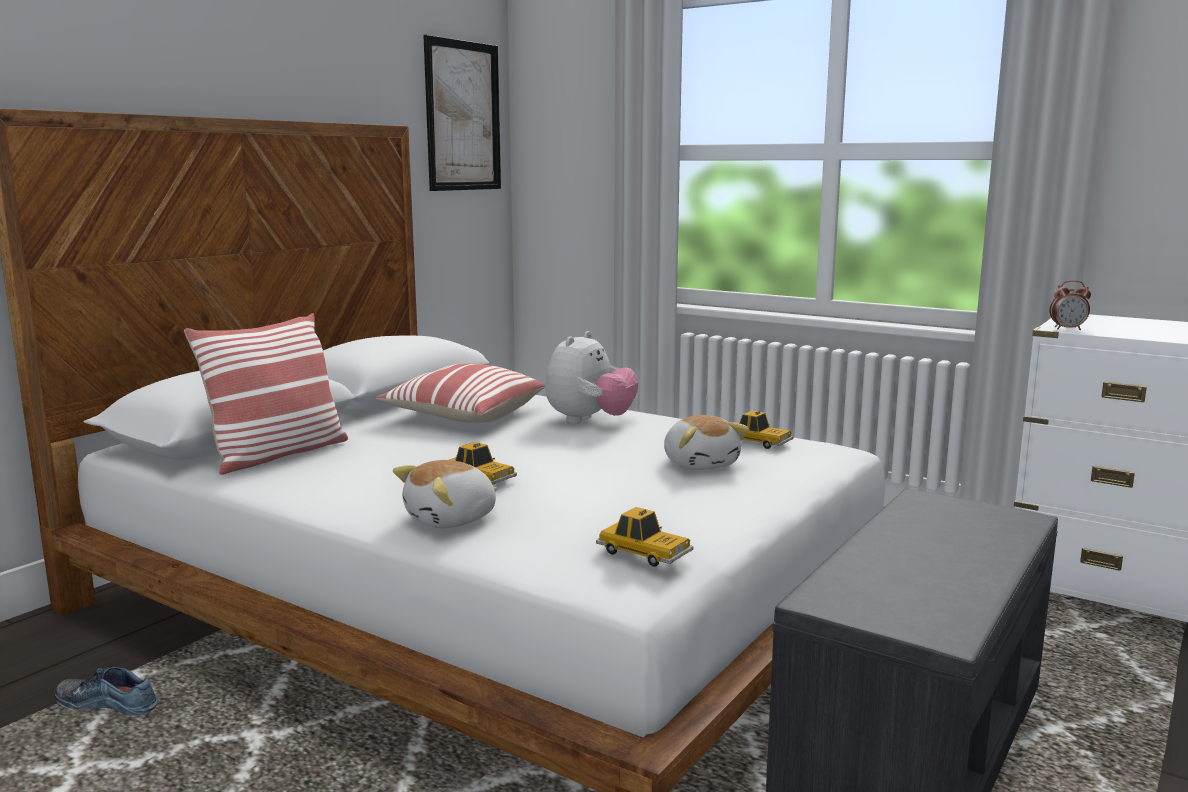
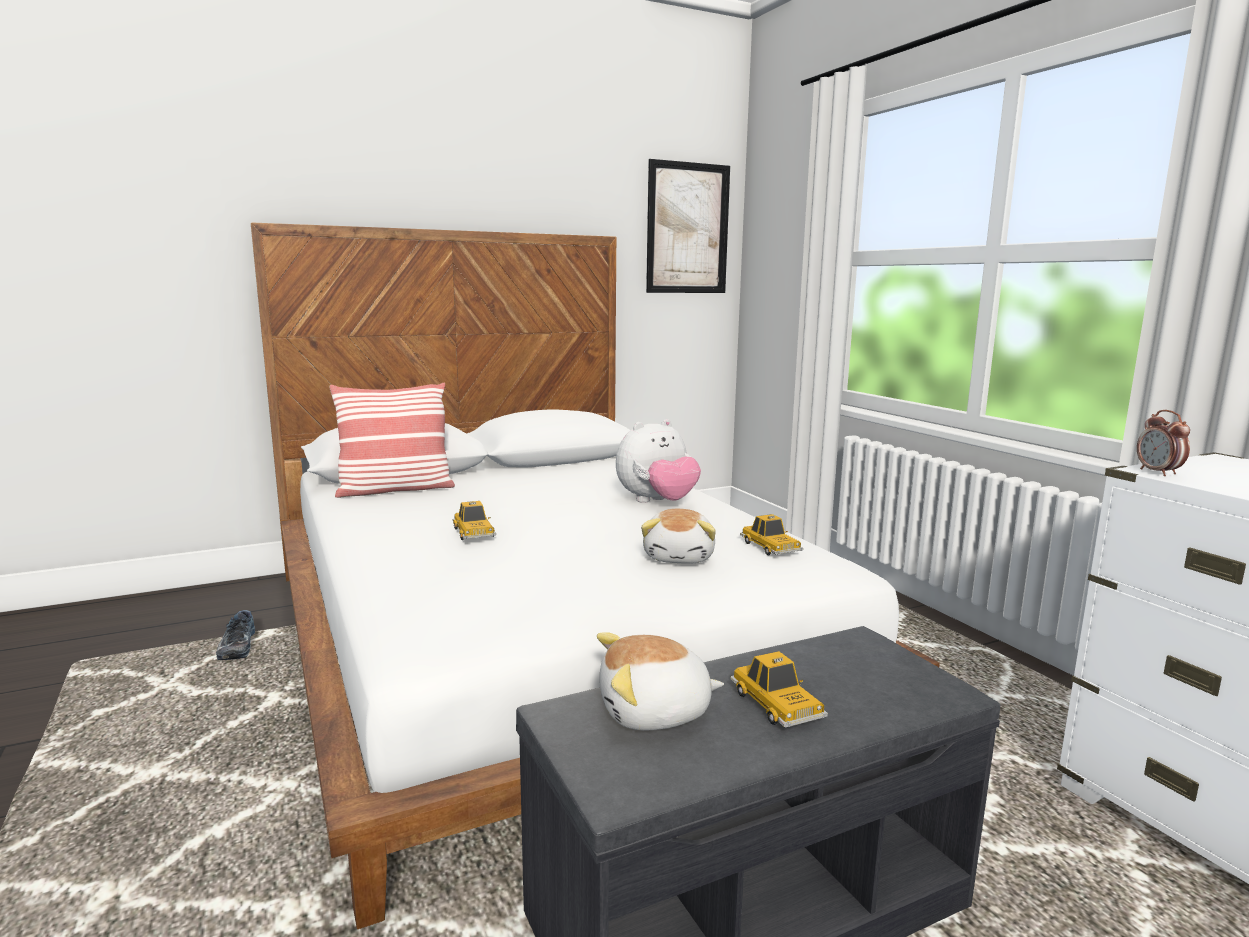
camera: 30 degrees right, 0 degrees up
(109, 703) = (236, 647): shoe -> shoe turned 150 degrees counterclockwise
(452, 519) = (401, 561): plush toy -> plush toy (655, 712)
(463, 416) = (568, 482): pillow -> none
(644, 553) = (468, 624): toy car -> toy car (776, 704)
(1067, 329) = (1158, 472): alarm clock -> alarm clock turned 45 degrees clockwise

